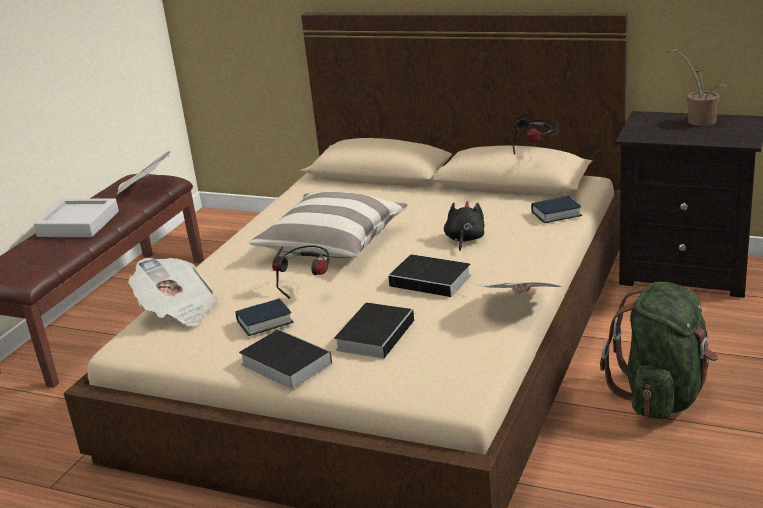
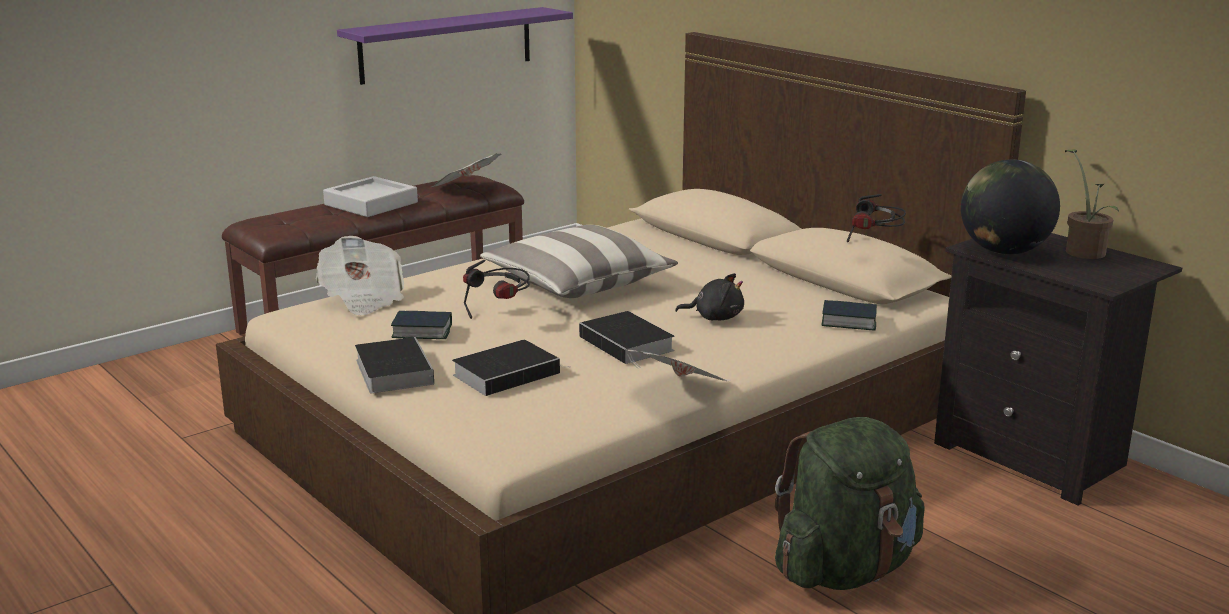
camera: 25 degrees right, 5 degrees down
(86, 65) = (447, 45): none -> purple shelf
(464, 239) = (715, 317): black plush toy -> black plush toy turned 60 degrees clockwise
(655, 134) = (1004, 252): none -> globe

